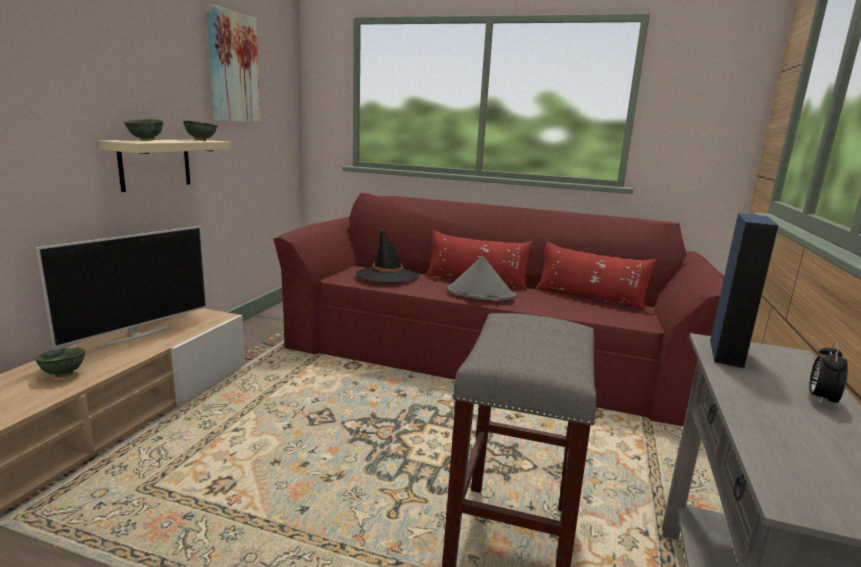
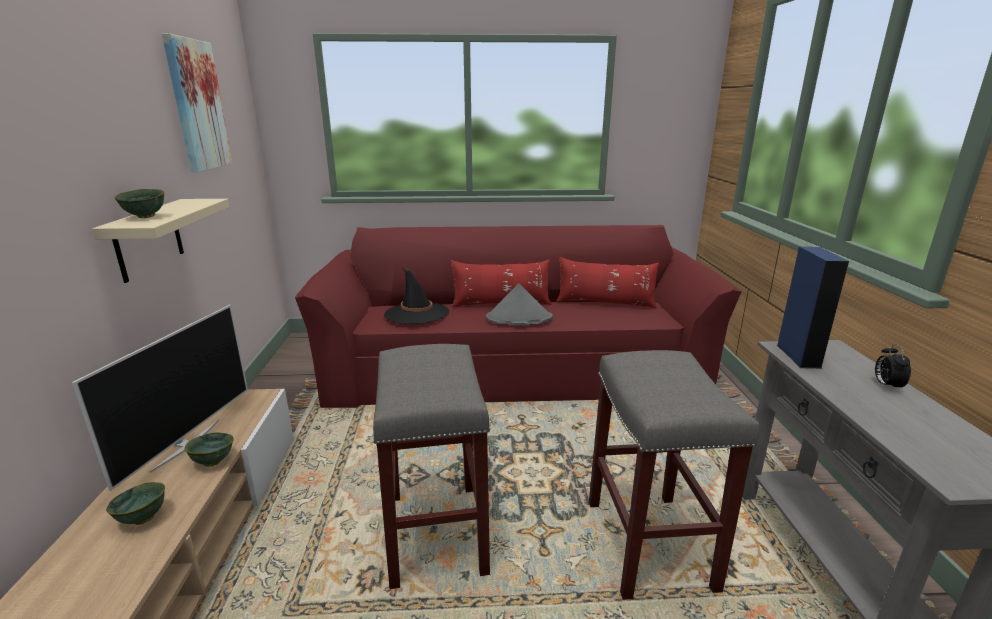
camera: 20 degrees left, 5 degrees up
(200, 140) = (197, 203): green bowl -> green bowl (212, 462)
(305, 467) = (435, 531): none -> grey stool

